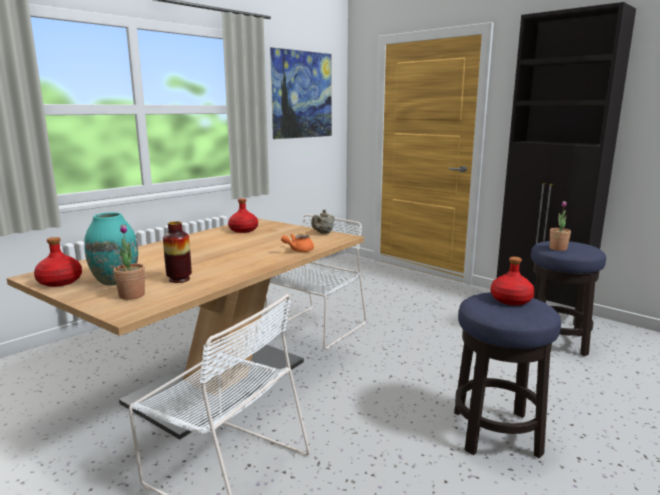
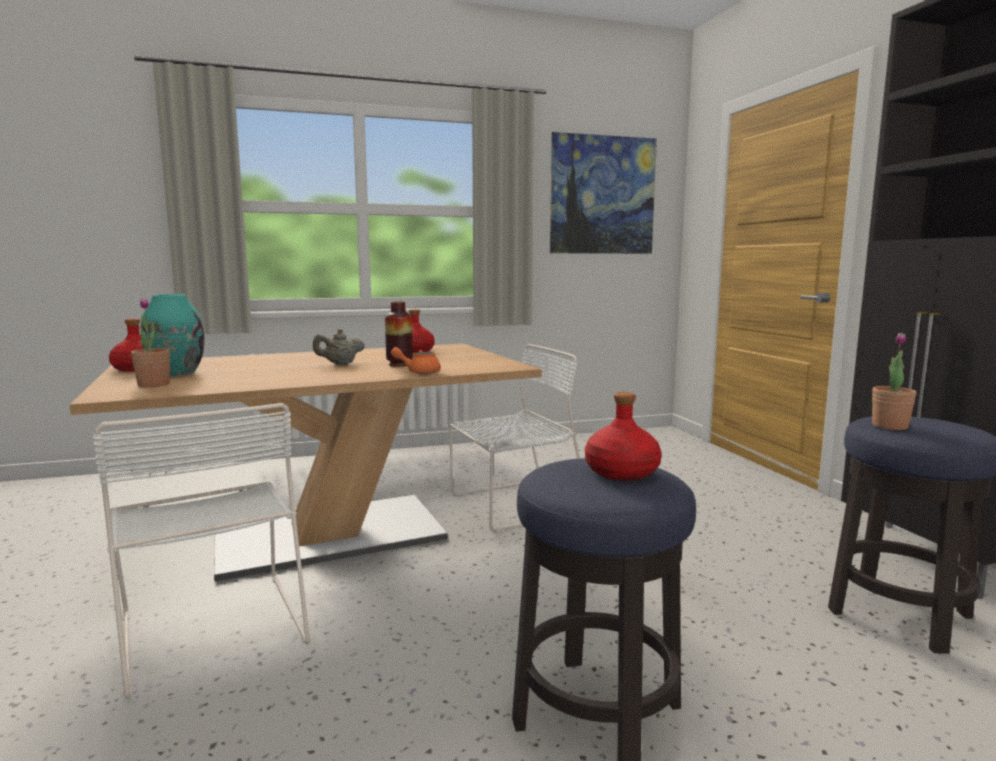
camera: 30 degrees right, 5 degrees down
(179, 279) = (229, 379): vase -> vase (399, 364)
(323, 233) = (498, 361): beige teapot -> beige teapot (340, 364)

